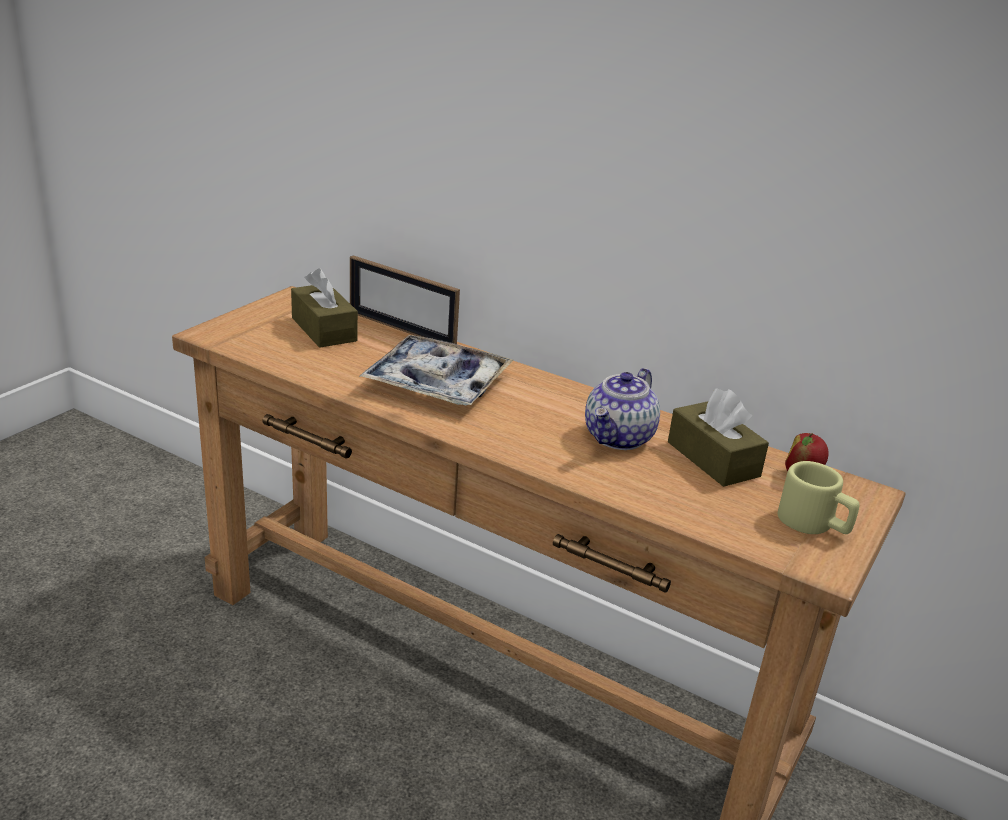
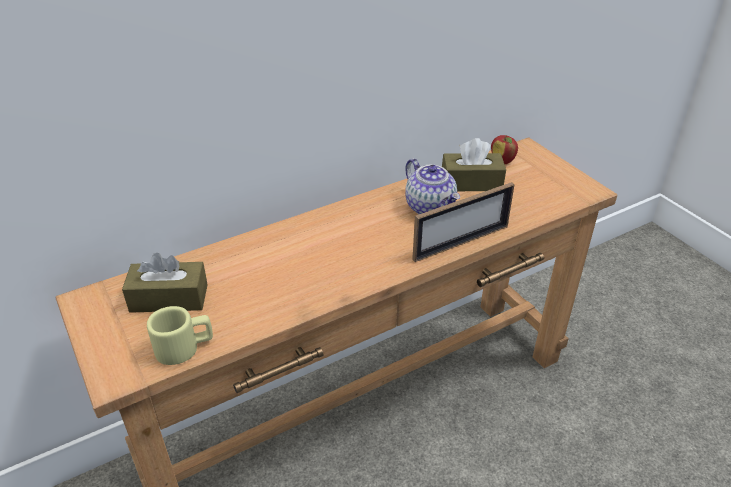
camera: 60 degrees left, 10 degrees up
(401, 329) = (204, 253): picture frame -> picture frame (461, 242)
(437, 383) = (309, 262): tray -> none
(814, 524) = (550, 177): beige mug -> beige mug (185, 347)

